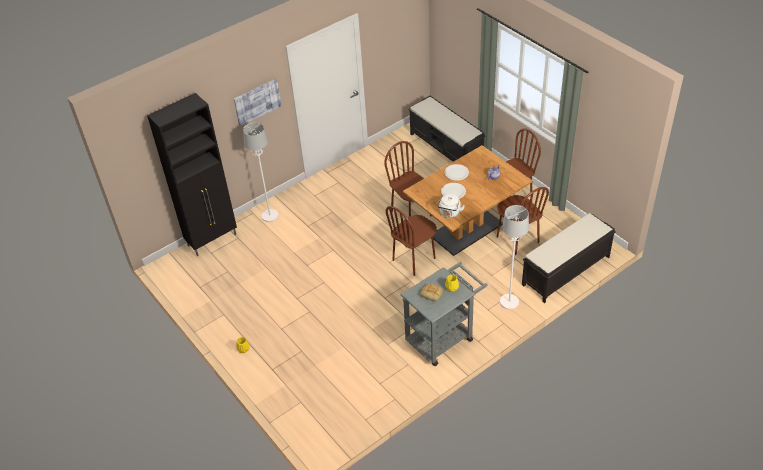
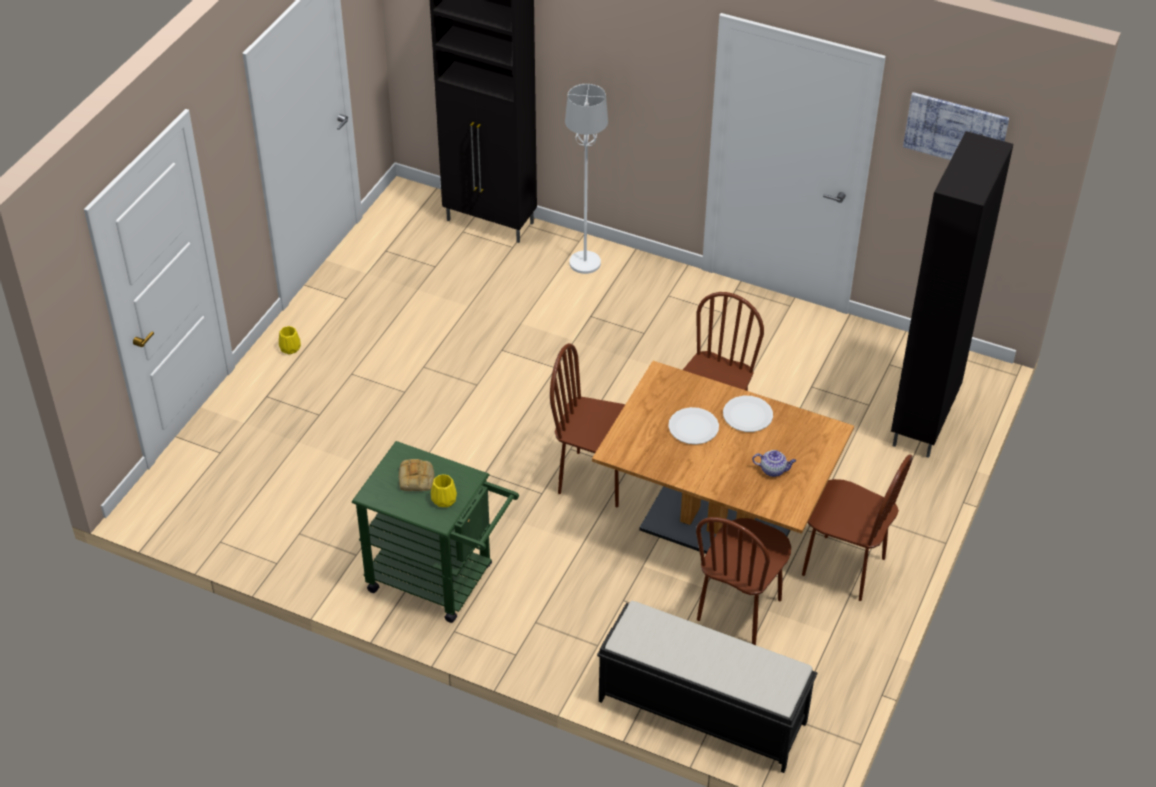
camera: 60 degrees right, 0 degrees up
(257, 101) = (642, 68): picture -> picture (955, 131)
(443, 336) = (440, 581): grey cart -> green cart
(446, 147) = (923, 422): black bench -> black cabinet
(449, 213) = (633, 441): white kettle -> none
(509, 302) = (570, 648): white floor lamp -> none

